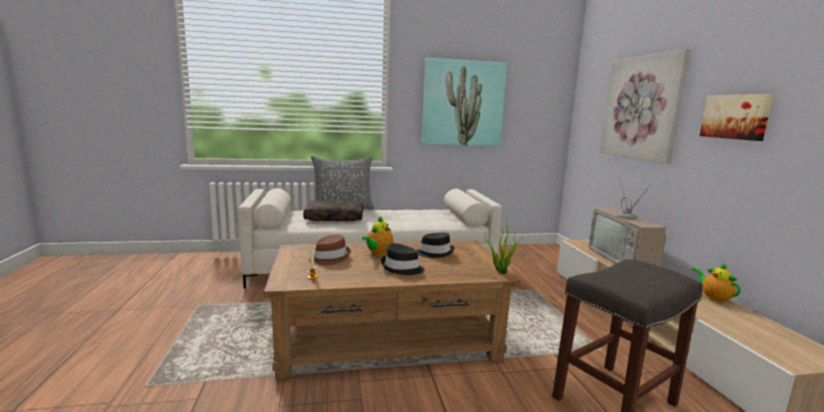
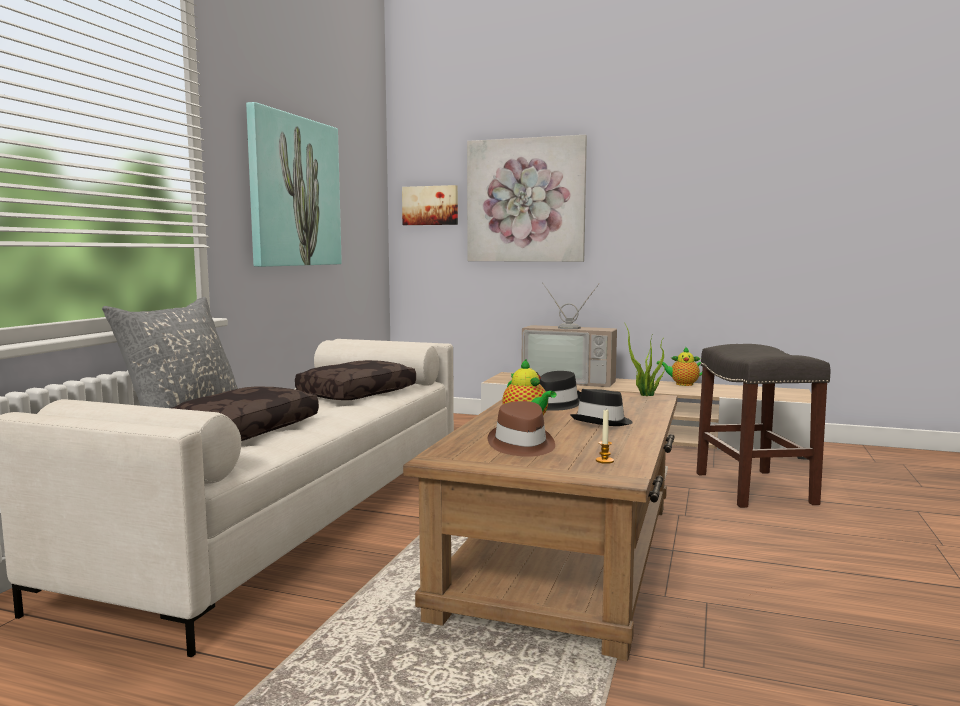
camera: 60 degrees left, 5 degrees down
(425, 218) = (356, 393): none -> brown pillow
(735, 117) = (654, 205): picture -> picture (430, 205)

